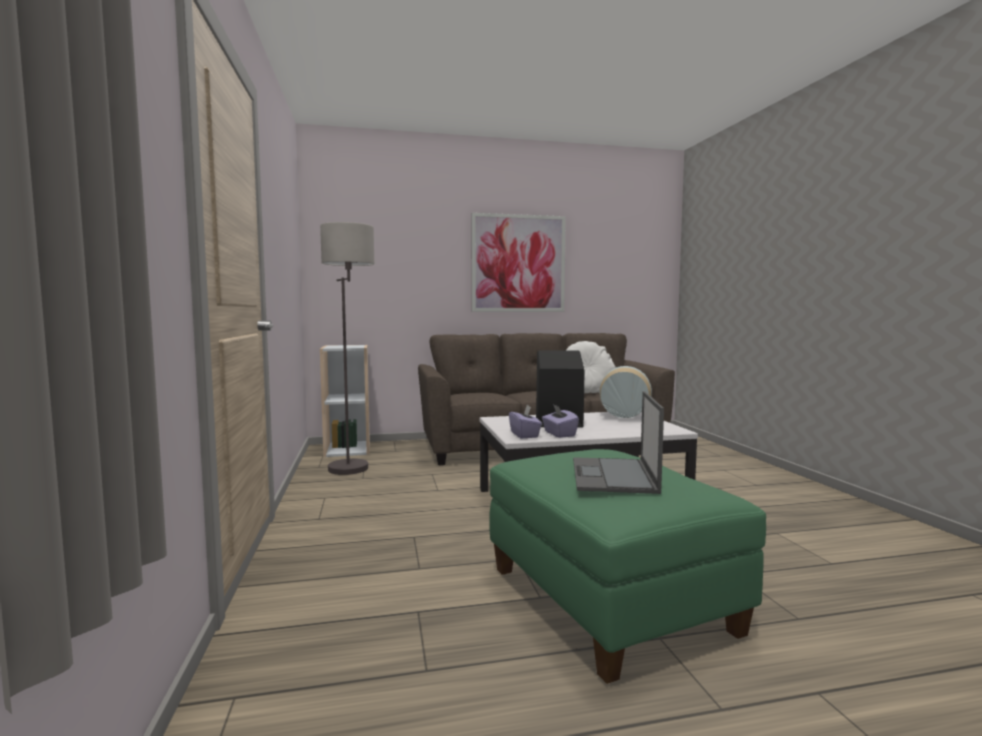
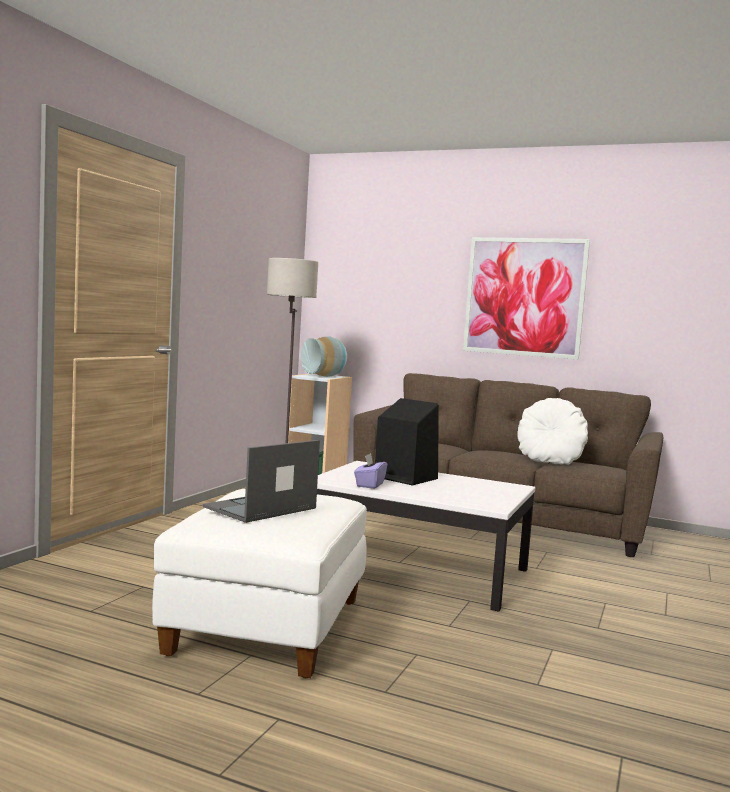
camera: 35 degrees right, 0 degrees up
(525, 435) = (339, 479): purple tissue box -> none
(609, 601) = (268, 627): green ottoman -> white ottoman
(624, 416) = (494, 487): vase -> vase (325, 376)

